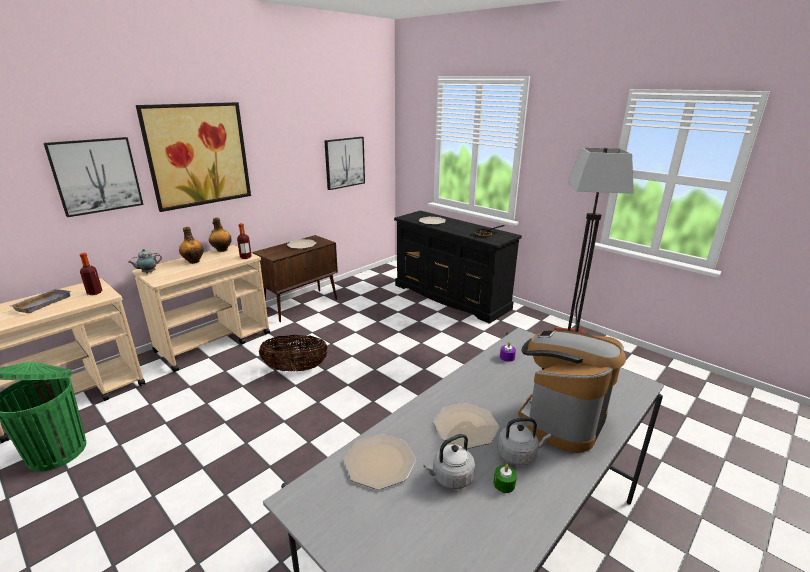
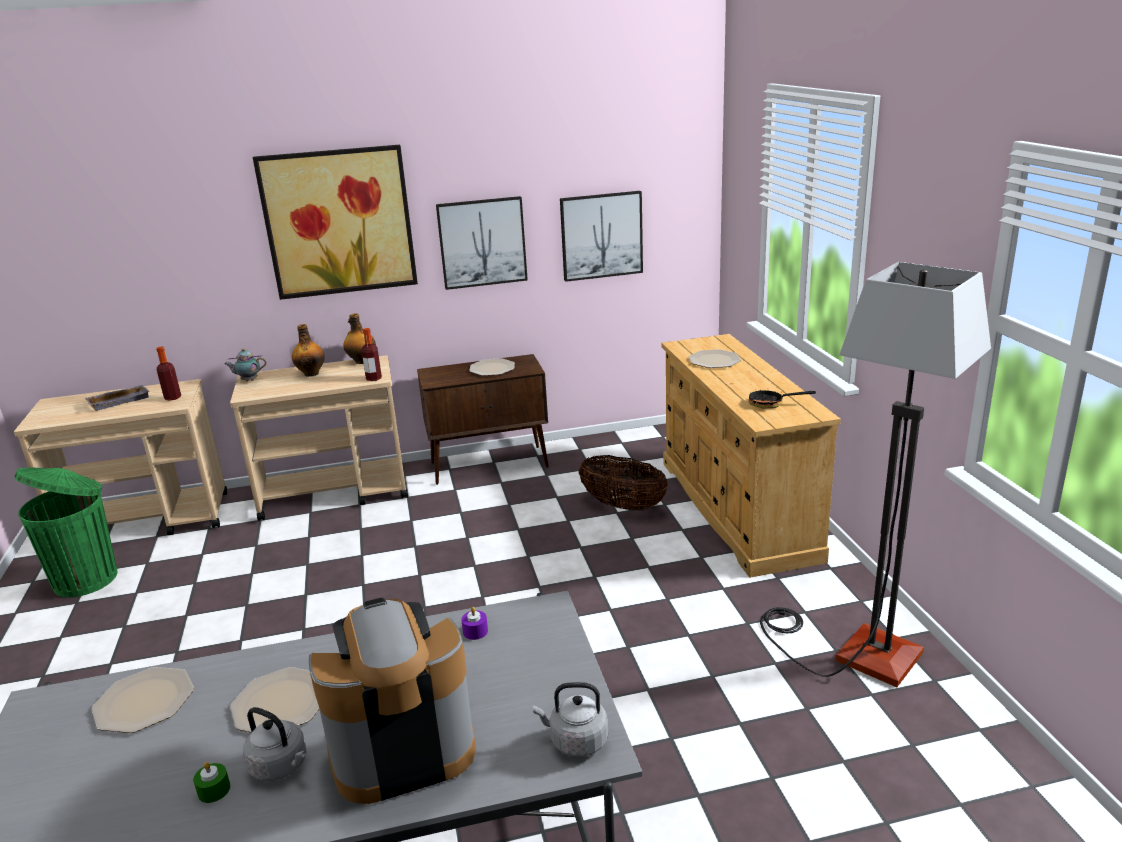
camera: 35 degrees right, 0 degrees up
(96, 175) = (202, 248): picture -> picture (482, 242)
(295, 368) = (386, 561): basket -> basket (623, 506)
(450, 478) = (177, 754): grey kettle -> grey kettle (575, 741)
(451, 297) = (737, 508): black dresser -> beige dresser

